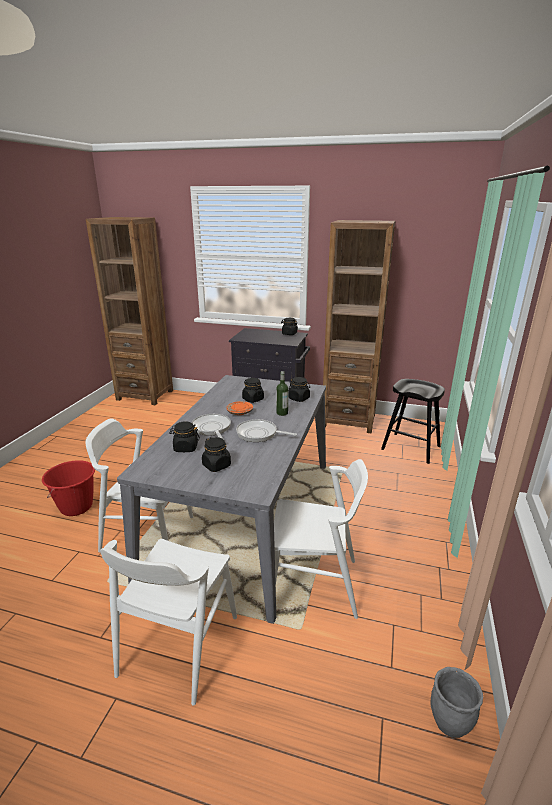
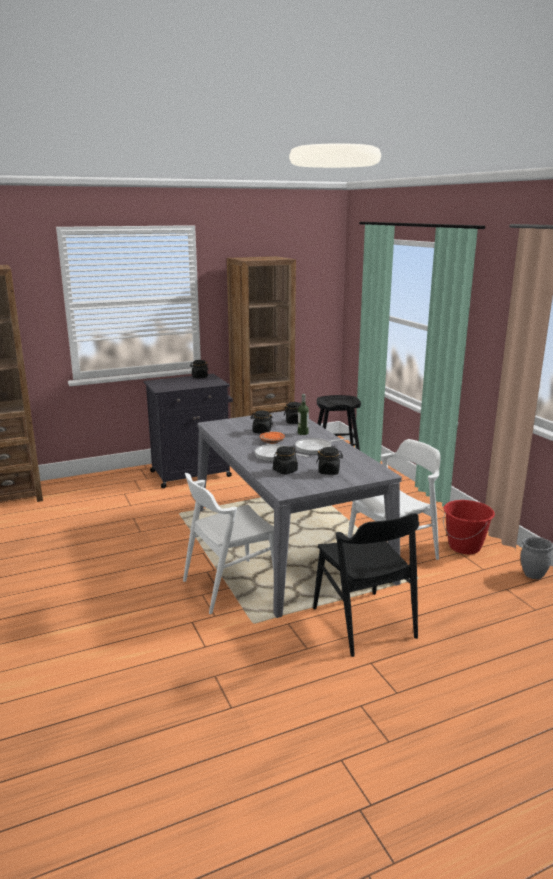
camera: 40 degrees left, 5 degrees down
(76, 507) = (125, 600): red bucket -> red bucket (464, 547)
(178, 645) = (364, 622): white chair -> black chair

